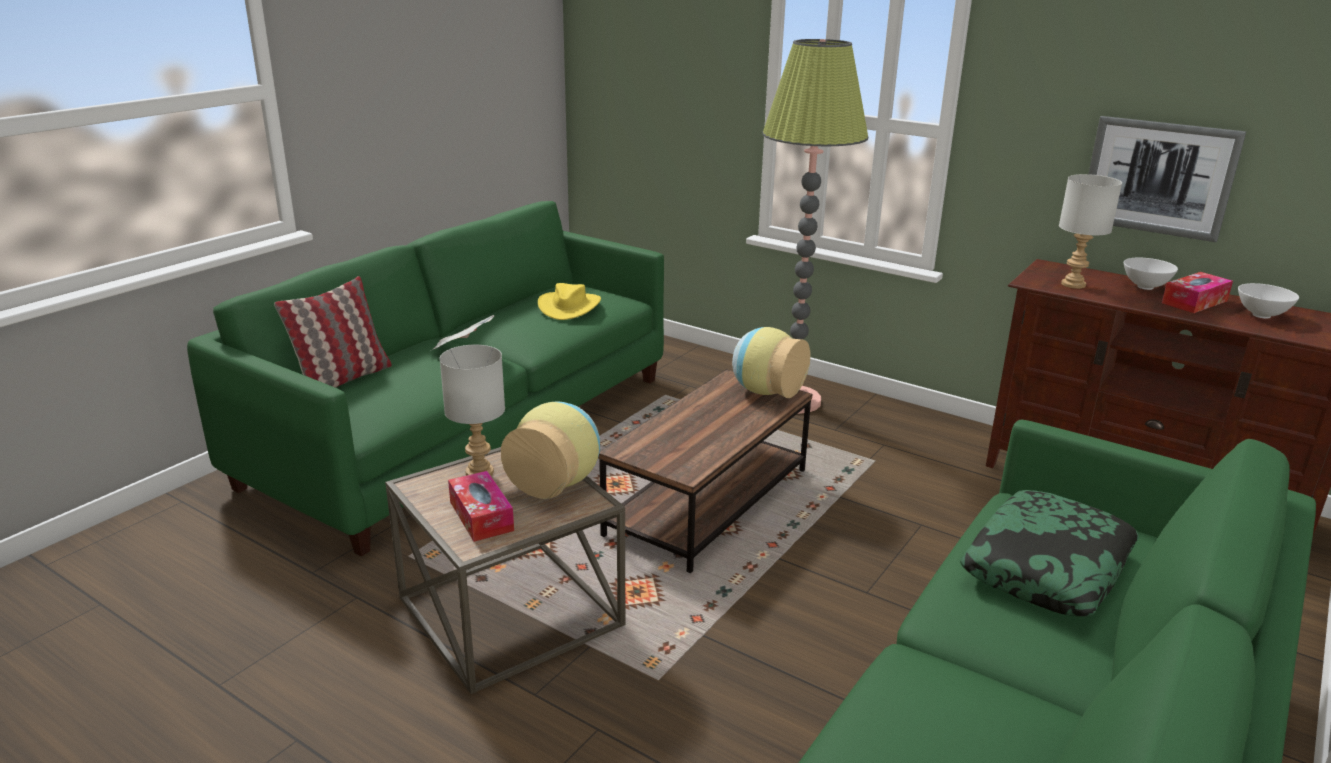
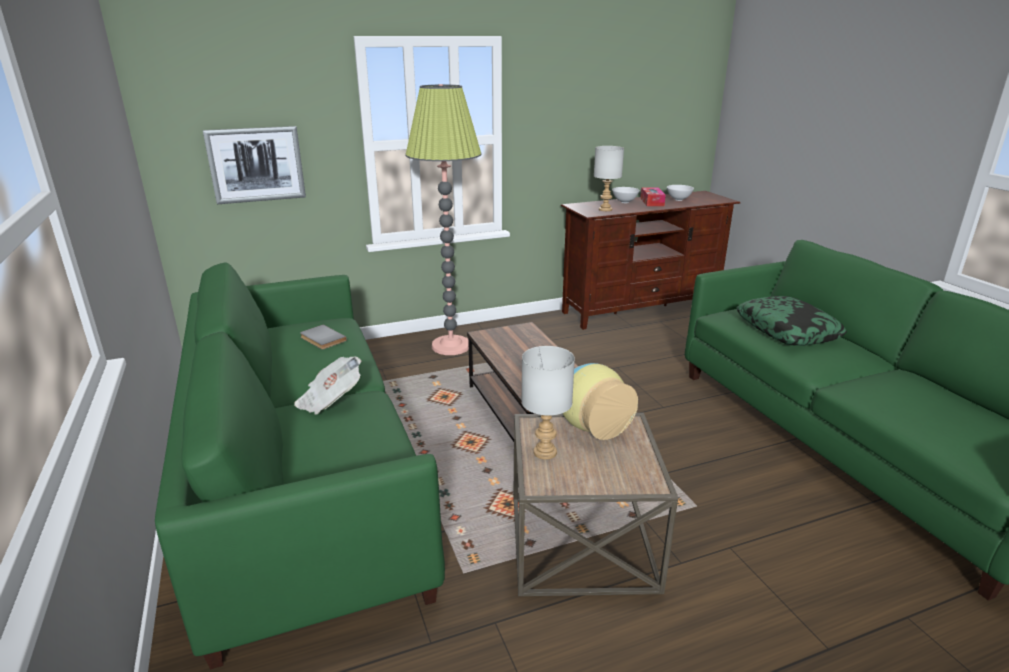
camera: 55 degrees left, 0 degrees up
(343, 379) = (297, 474): pillow -> none
(481, 516) = (611, 469): tissue box -> none
(569, 306) = (321, 339): yellow hat -> grey book
(765, 391) = (512, 332): vase -> none
(1158, 177) = (611, 143): picture -> picture (256, 164)

